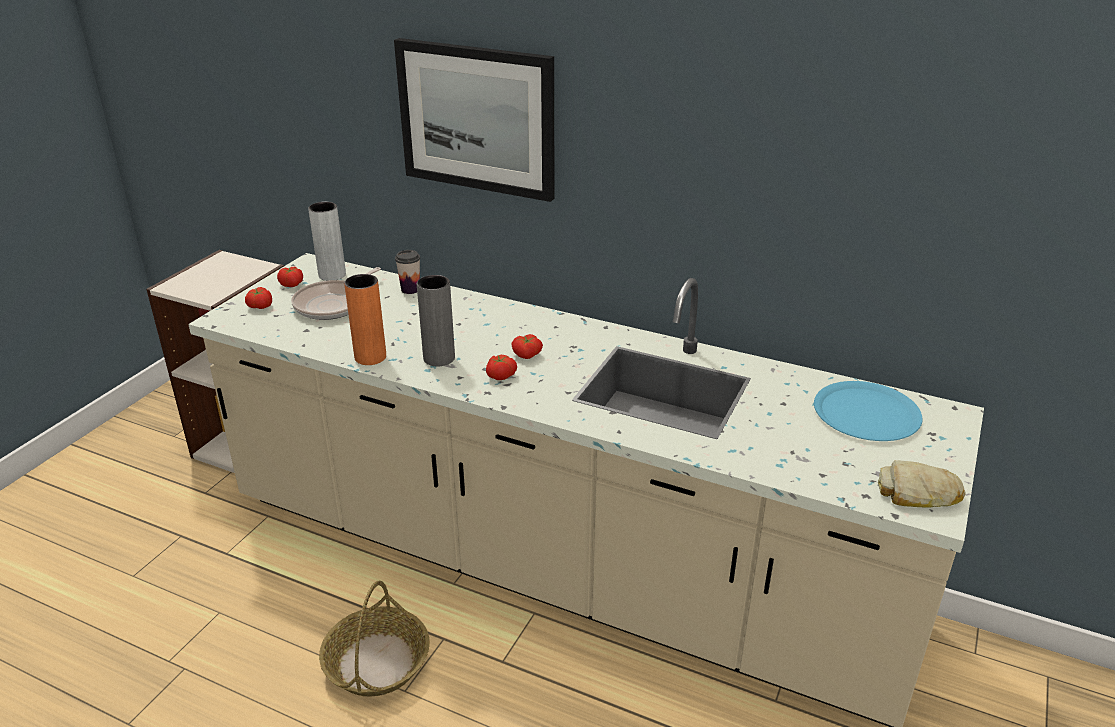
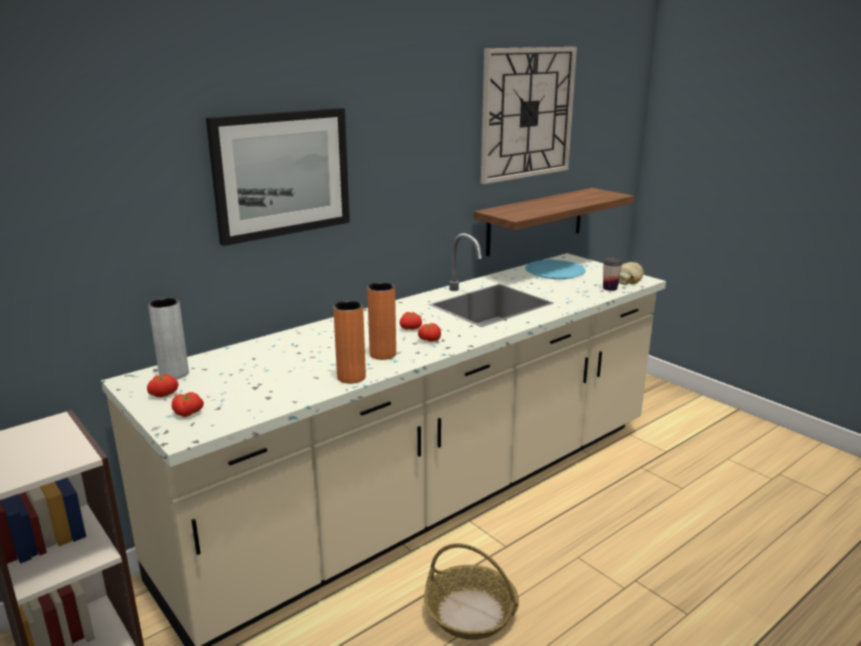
camera: 65 degrees left, 10 degrees down
(334, 304) = (235, 380): frying pan -> none
(410, 289) = (254, 348): cup -> cup (610, 288)
(439, 358) = (383, 354): grey vase -> orange vase
(916, 323) = (535, 221): none -> shelf
(918, 134) = (527, 113): none -> wall clock

